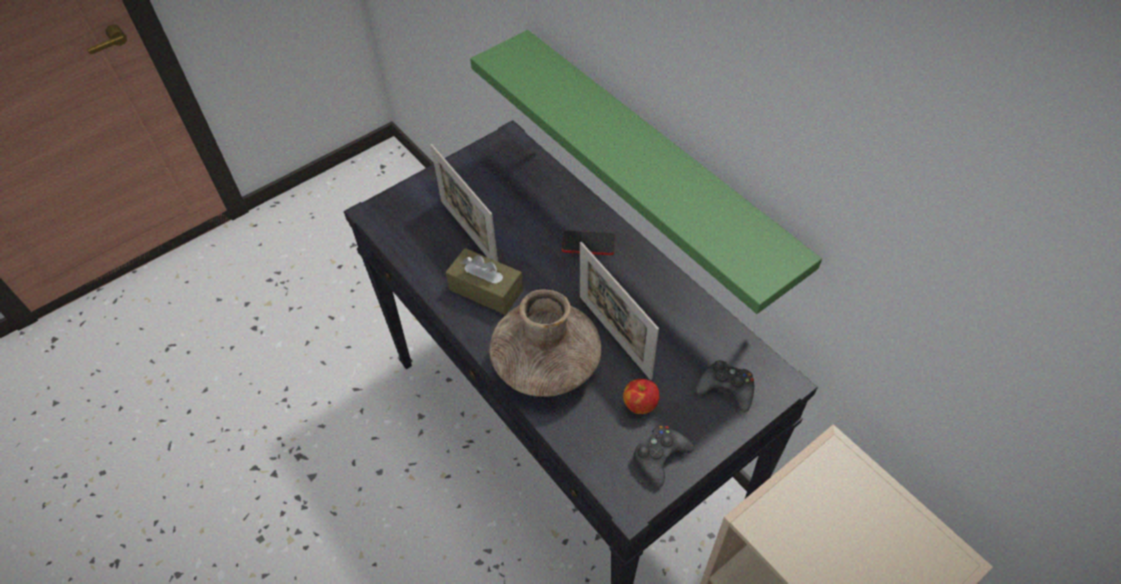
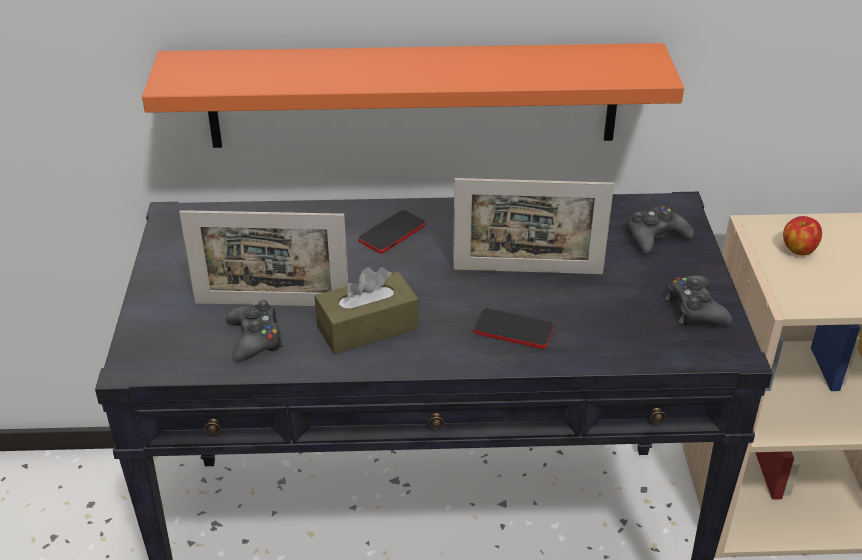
camera: 55 degrees left, 15 degrees down
(433, 247) = (255, 339): none -> black game controller
(546, 363) = (513, 330): brown vase -> phone
(640, 404) = (624, 293): apple -> apple (798, 250)
(653, 163) = (413, 95): green shelf -> orange shelf

